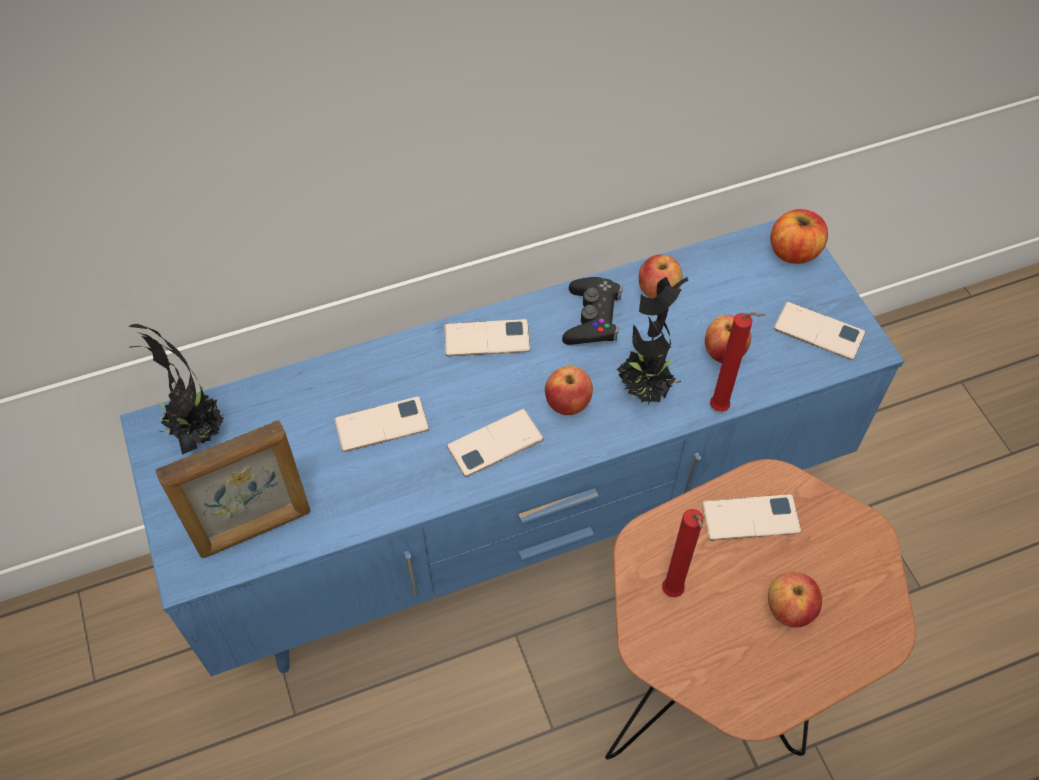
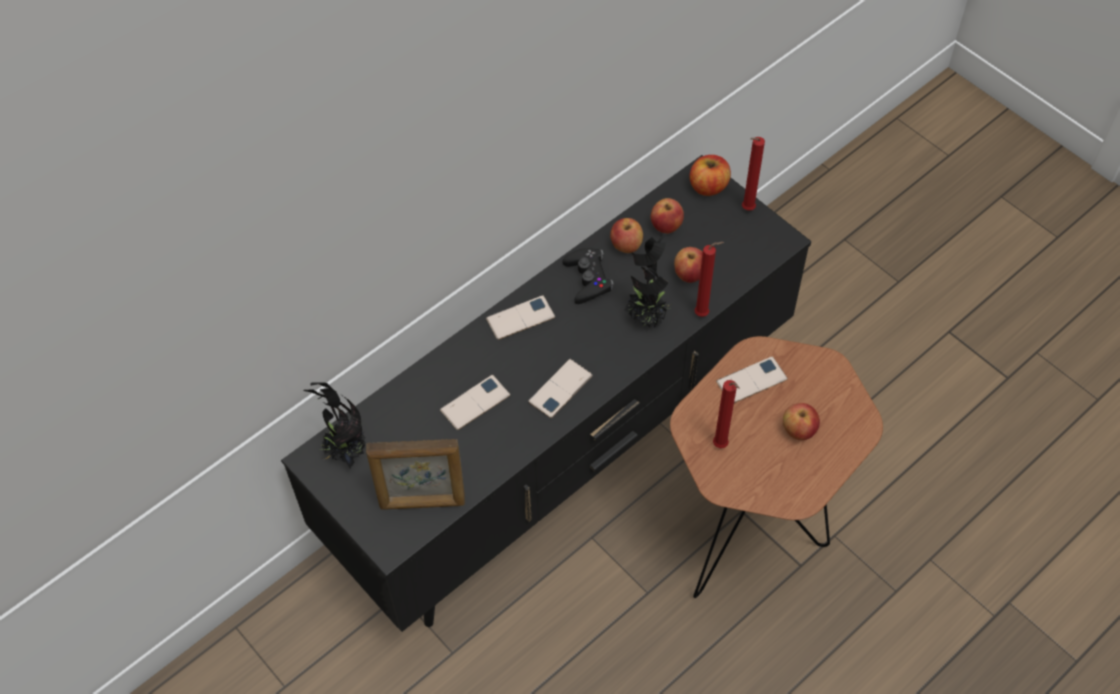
camera: 20 degrees left, 0 degrees up
(255, 529) = (422, 503): picture frame -> picture frame turned 45 degrees clockwise
(519, 532) = (562, 462): blue tv stand -> black tv stand
(568, 404) = (598, 345): apple -> apple (666, 226)
(819, 331) = (747, 238): phone -> none
(831, 294) = (746, 209): none -> red candle

